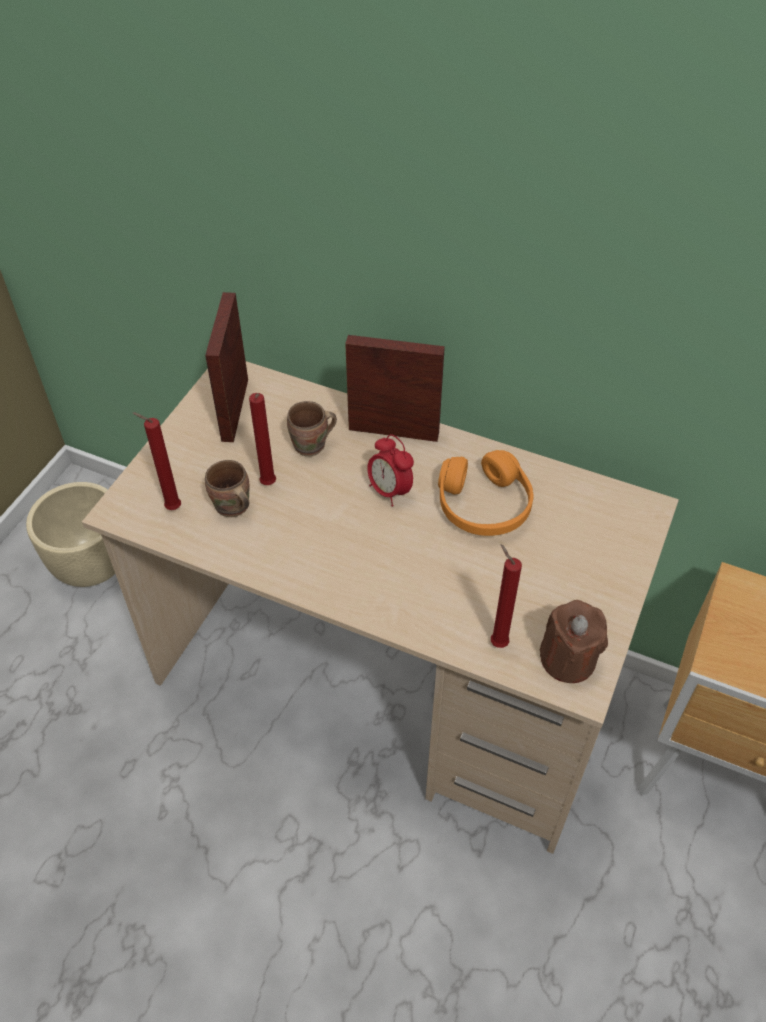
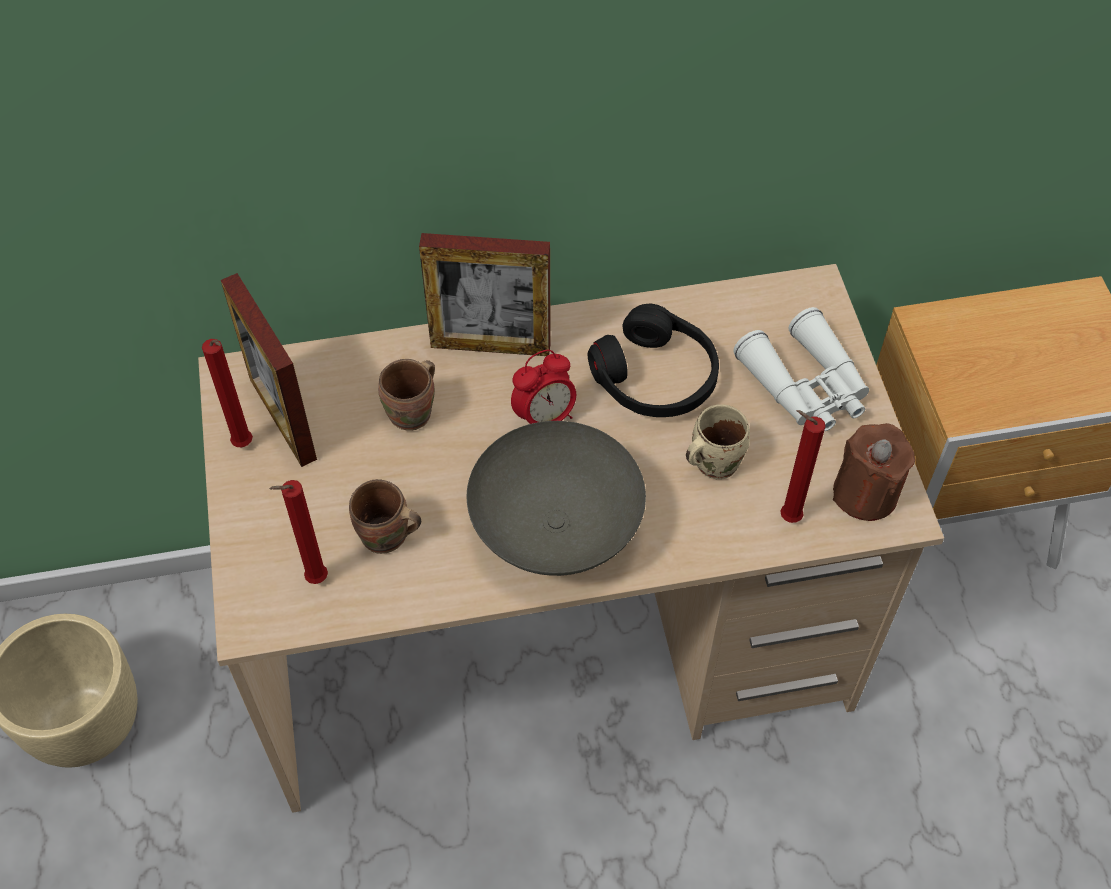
camera: 35 degrees left, 5 degrees up
(268, 485) = (404, 488): red candle -> red candle (245, 446)
(339, 560) = (558, 527): none -> grey bowl
(389, 491) = (545, 417): alarm clock -> alarm clock turned 45 degrees counterclockwise
(393, 431) = (490, 345): picture frame -> picture frame turned 150 degrees counterclockwise
(476, 577) = (712, 461): none -> beige mug
(484, 505) = (655, 377): orange headphones -> black headphones
(585, 566) = (806, 386): none -> white binoculars

